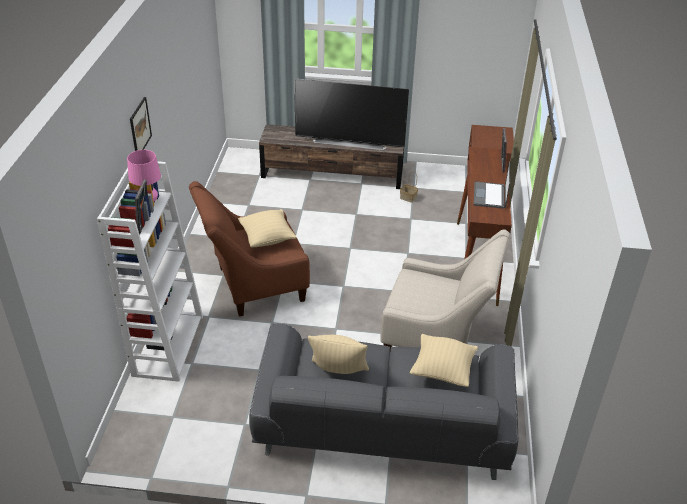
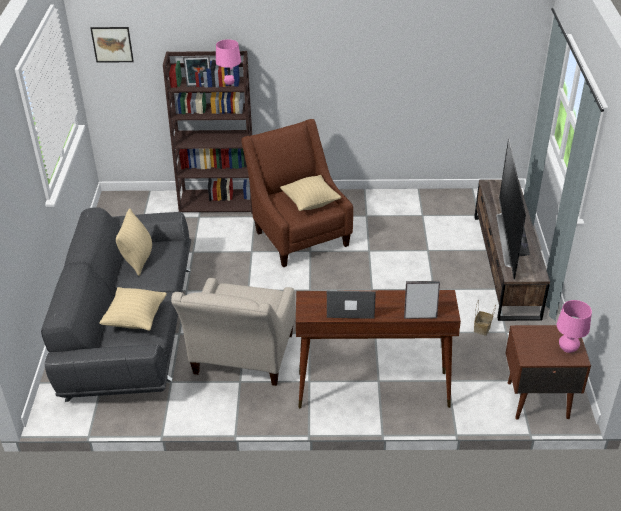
camera: 85 degrees right, 0 degrees up
(140, 127) = (278, 39): picture -> picture (112, 44)
(168, 344) = (218, 202): white bookcase -> brown bookcase
(496, 132) = (567, 349): none -> pink table lamp

